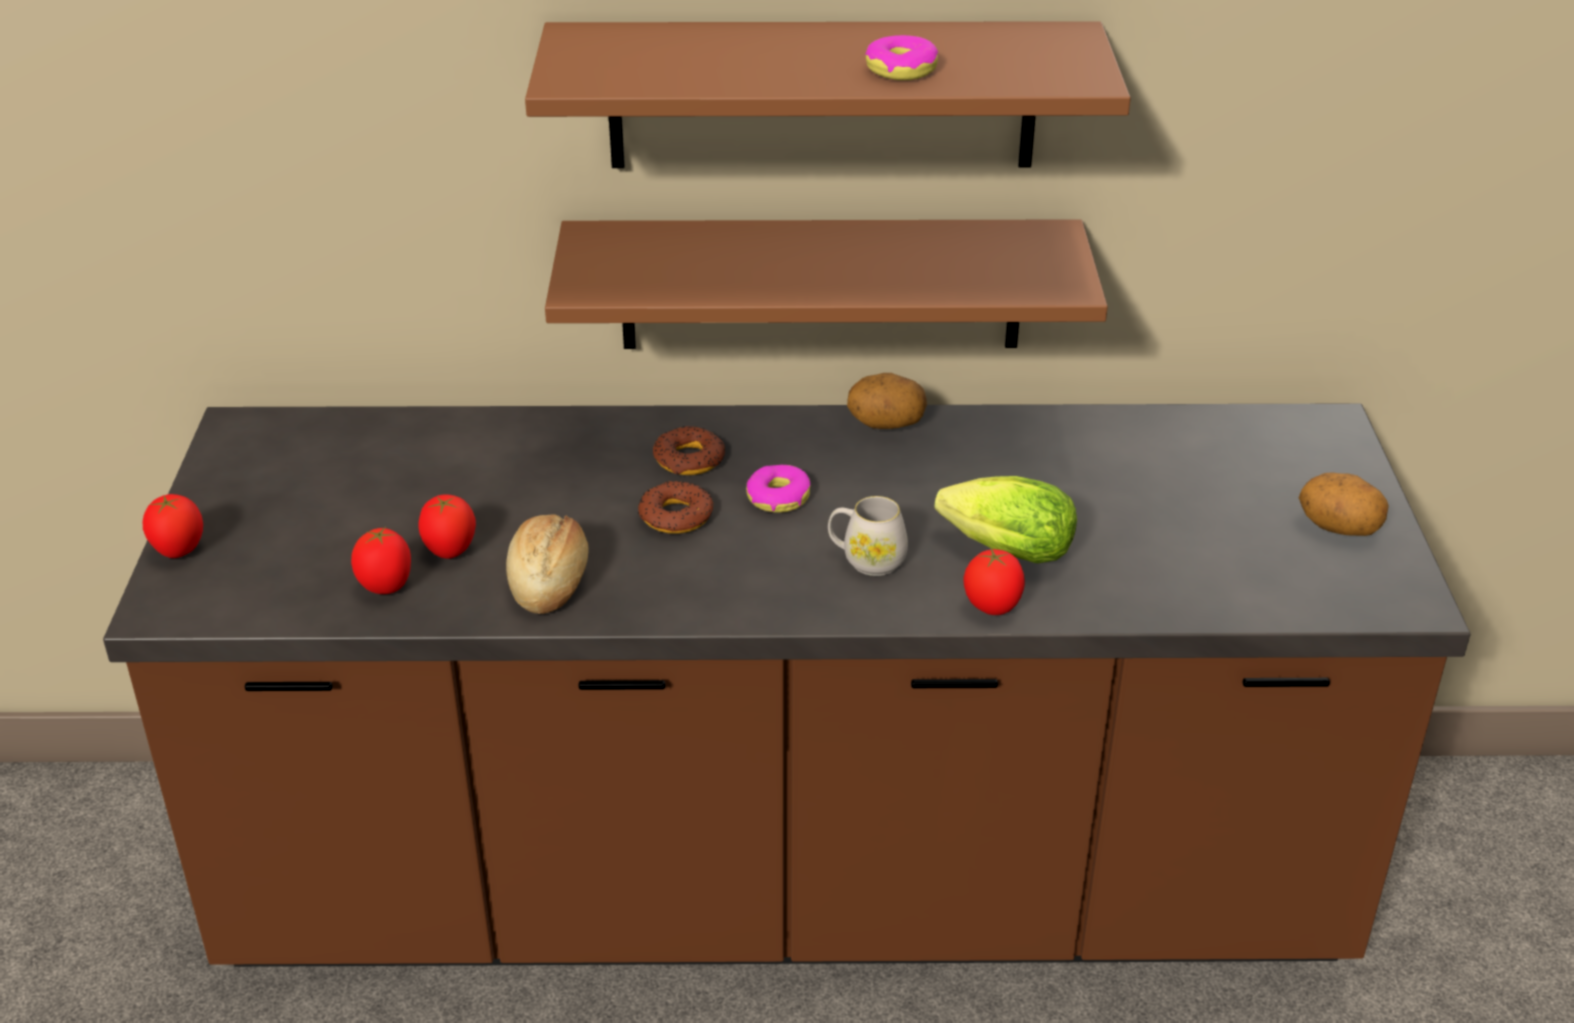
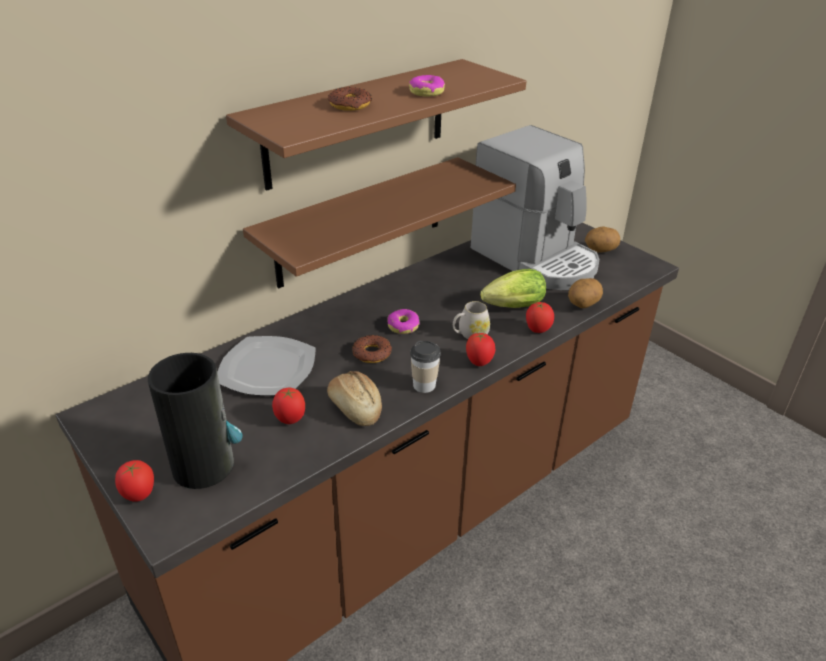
camera: 40 degrees left, 0 degrees up
(284, 555) = (204, 465): none -> vase
(386, 587) = (280, 452): tomato -> tomato (479, 362)
(505, 468) = (266, 369): none -> plate
(688, 600) = (424, 385): none -> cup
(689, 459) = (345, 327): donut -> donut (350, 105)
(886, 424) = (405, 279): potato -> potato (582, 304)
(1177, 488) = (536, 259): none -> coffee machine

